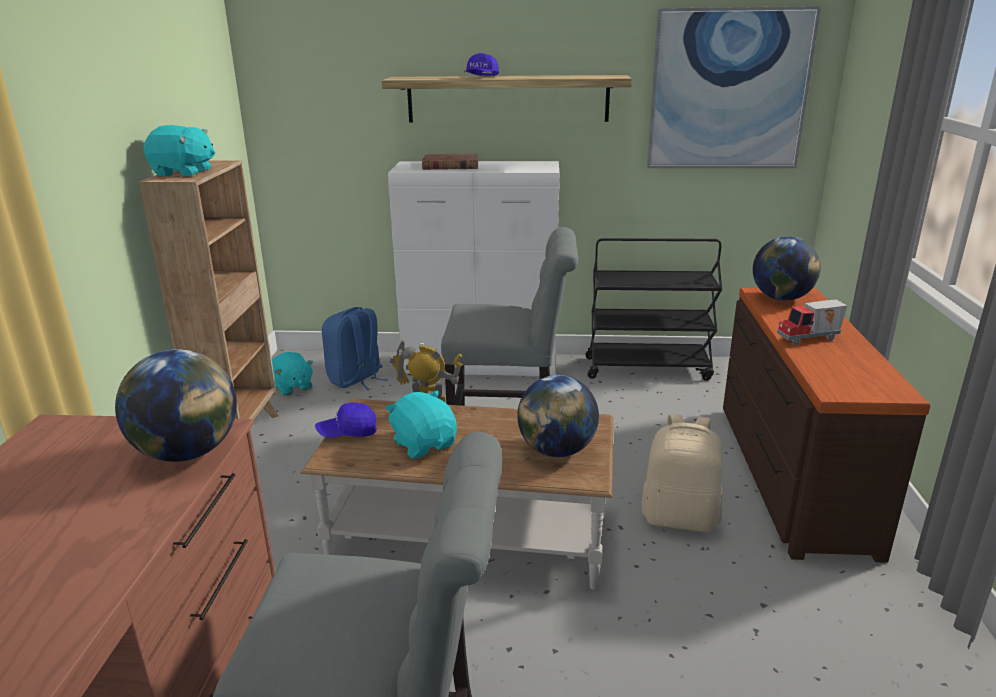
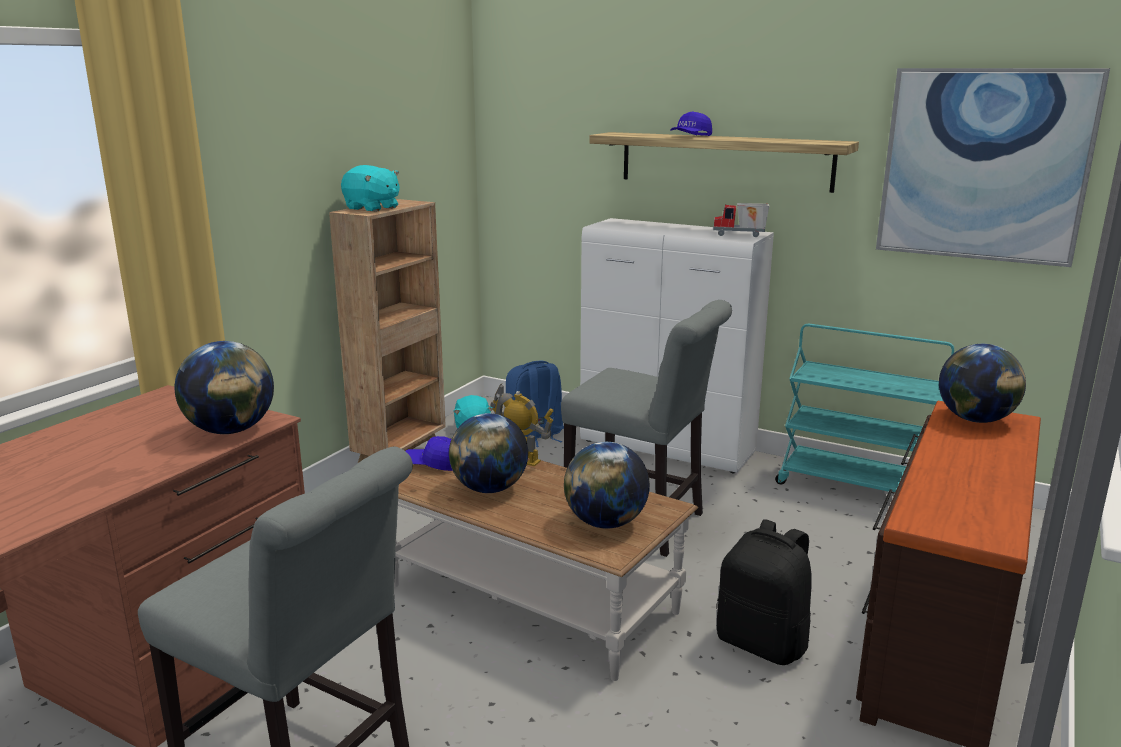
camera: 25 degrees right, 5 degrees down
(424, 444) = (489, 489): turquoise plush toy -> globe
(450, 166) = (651, 226): brown book -> none
(648, 368) = (856, 487): black cart -> turquoise cart
(680, 517) = (763, 643): beige backpack -> black backpack
(809, 339) = (954, 466): toy truck -> toy truck (739, 235)

